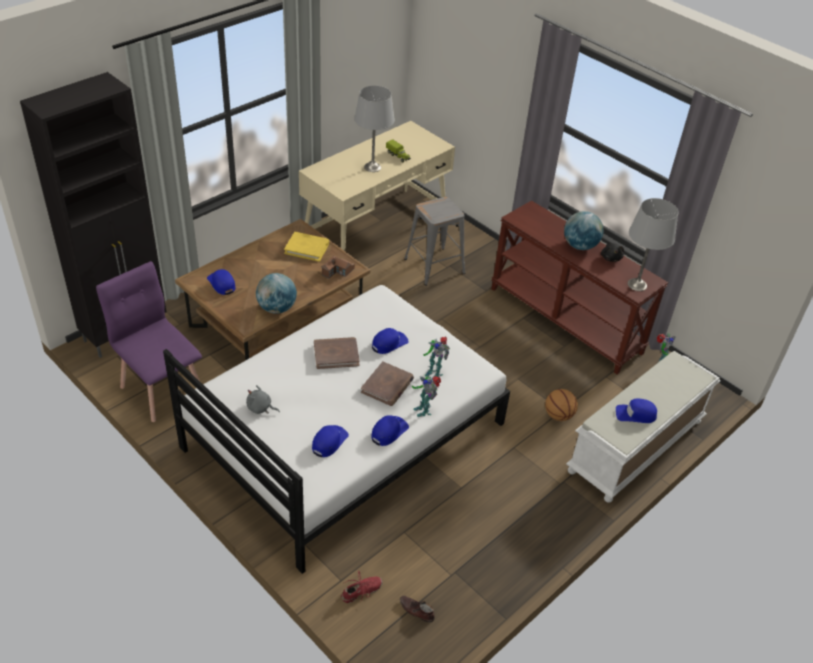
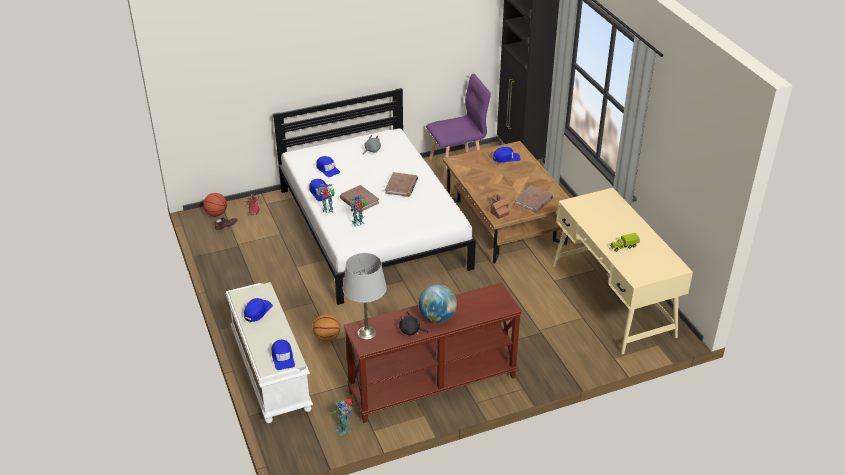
camera: 115 degrees right, 5 degrees down
(276, 308) = (467, 175): globe -> none
(307, 248) = (534, 201): yellow book -> brown book
(372, 167) = (608, 227): grey table lamp -> none
(389, 343) = (400, 211): blue cap -> blue cap (283, 357)
(395, 639) = (216, 214): none -> basketball
(434, 266) = (543, 322): grey stool -> none

